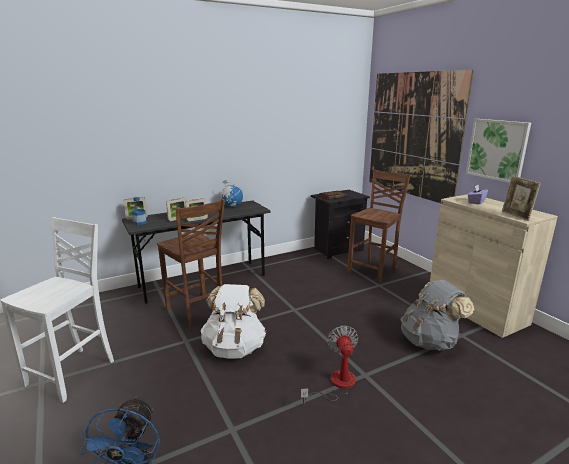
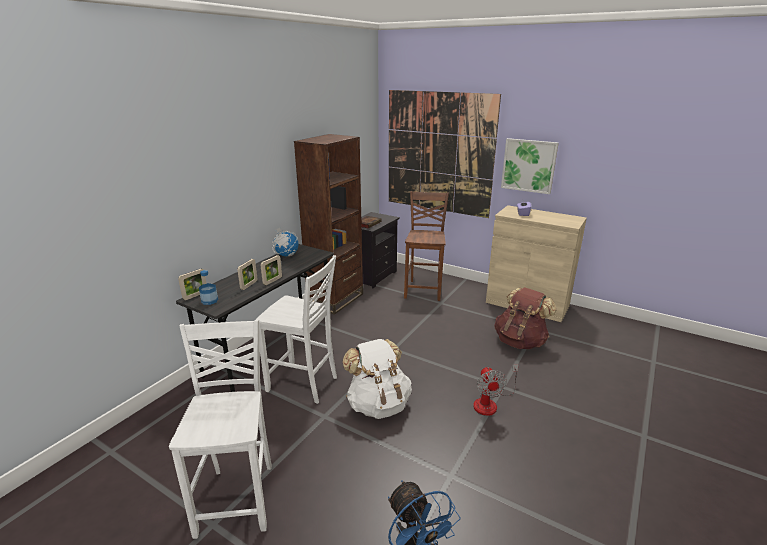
camera: 30 degrees left, 5 degrees up
(196, 313) = (304, 384): brown chair -> white chair
(287, 260) = (335, 299): none -> brown bookcase
(336, 384) = (490, 403): fan -> fan turned 150 degrees counterclockwise
(430, 341) = (520, 341): grey backpack -> brown backpack
(516, 216) = (564, 223): picture frame -> none

